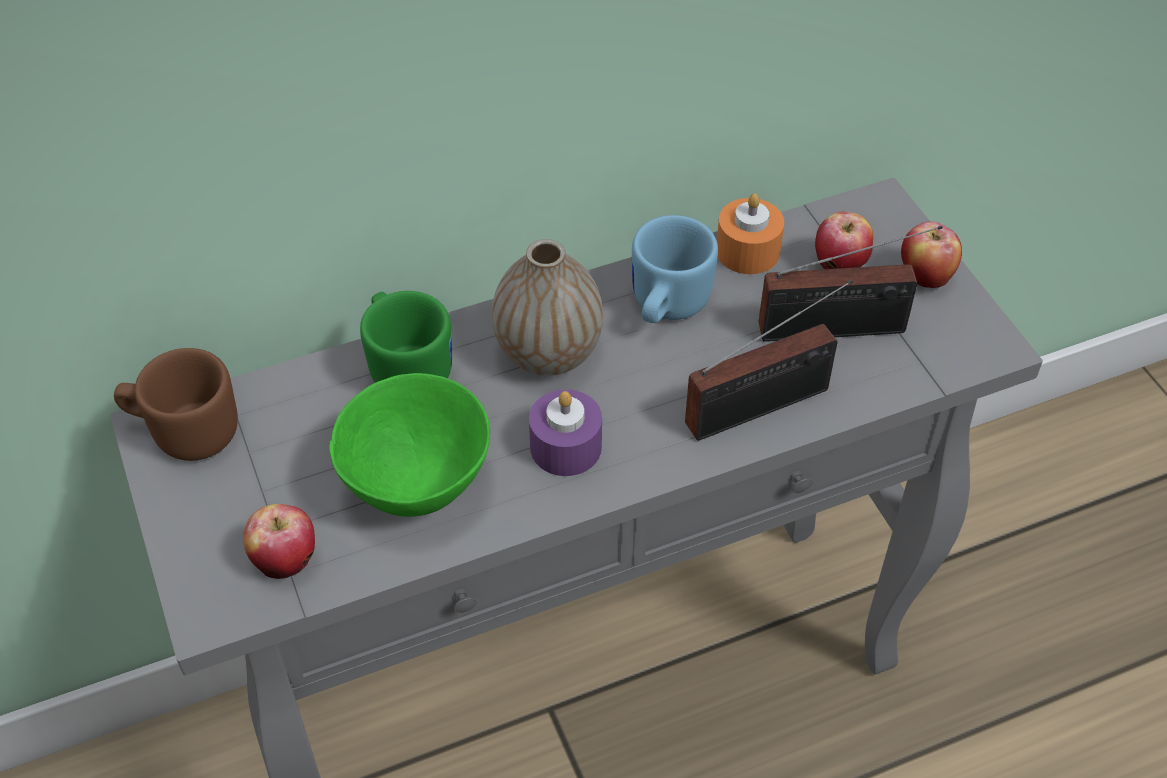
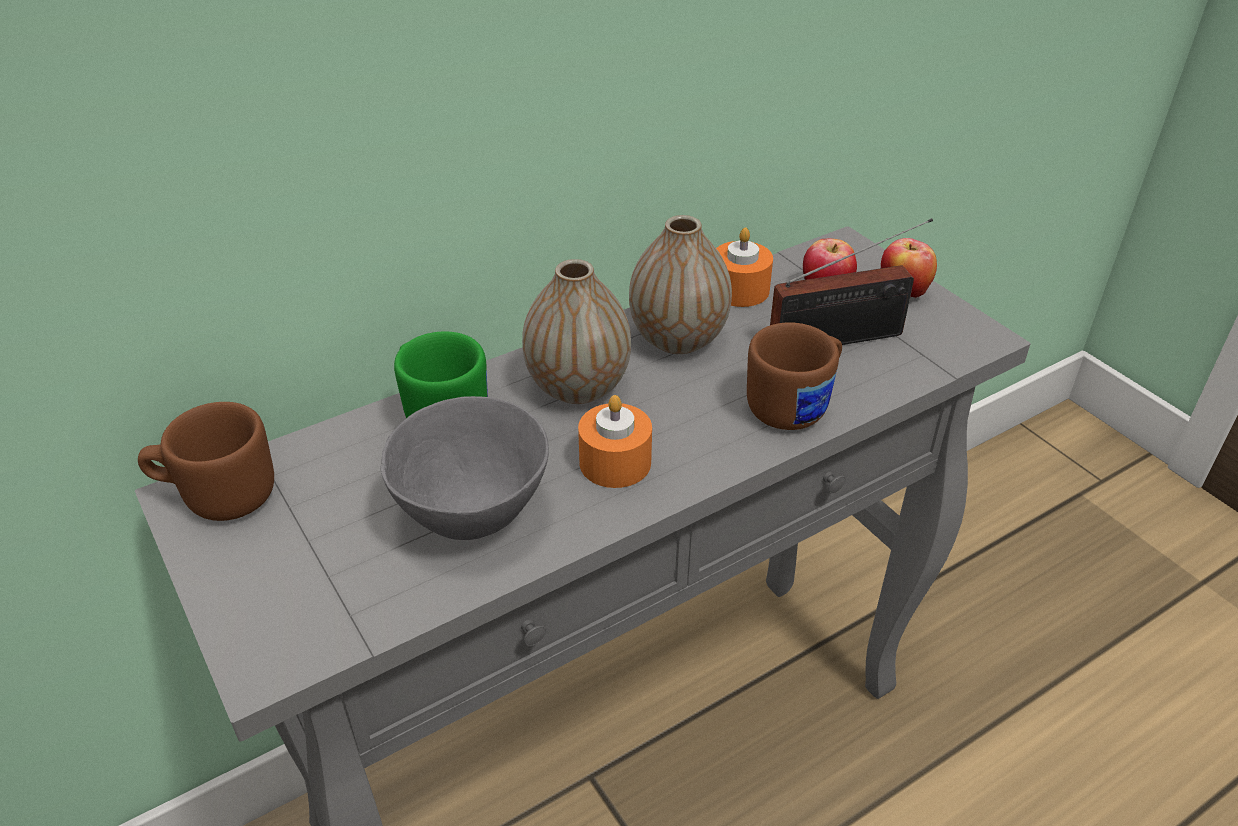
camera: 10 degrees left, 10 degrees down
(286, 561) = (343, 603): apple -> none
(418, 489) = (474, 518): green bowl -> grey bowl
(565, 447) = (615, 462): purple candle -> orange candle
(665, 307) = (678, 339): blue mug -> vase
(765, 405) = (796, 405): radio -> brown mug

